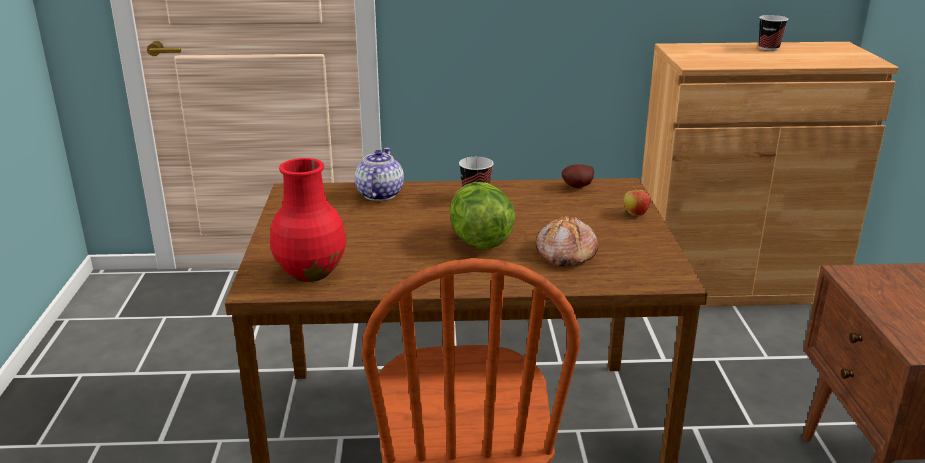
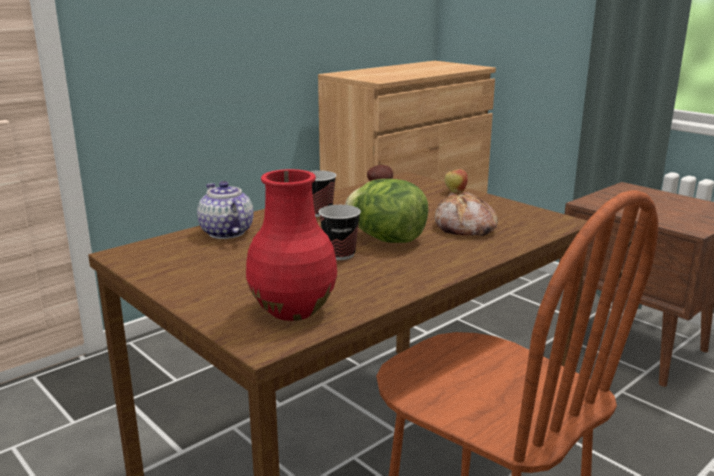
camera: 40 degrees left, 5 degrees down
(768, 48) = (400, 68): cup -> cup (340, 254)

